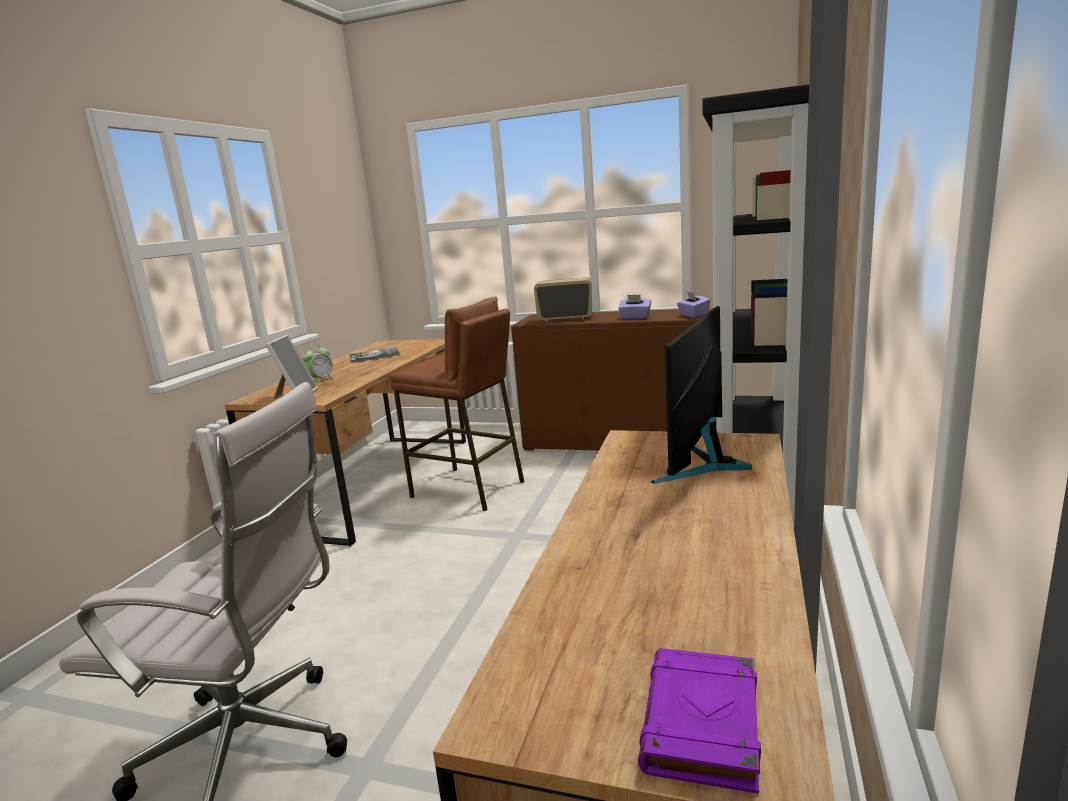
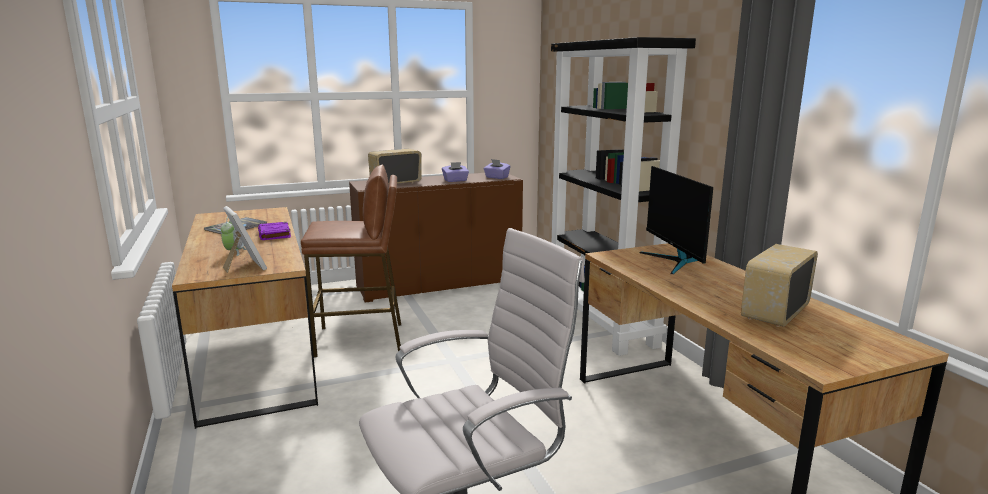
camera: 40 degrees left, 0 degrees up
(658, 591) = (774, 313): none -> radio
(702, 725) = (875, 345): purple book -> purple book (275, 234)

